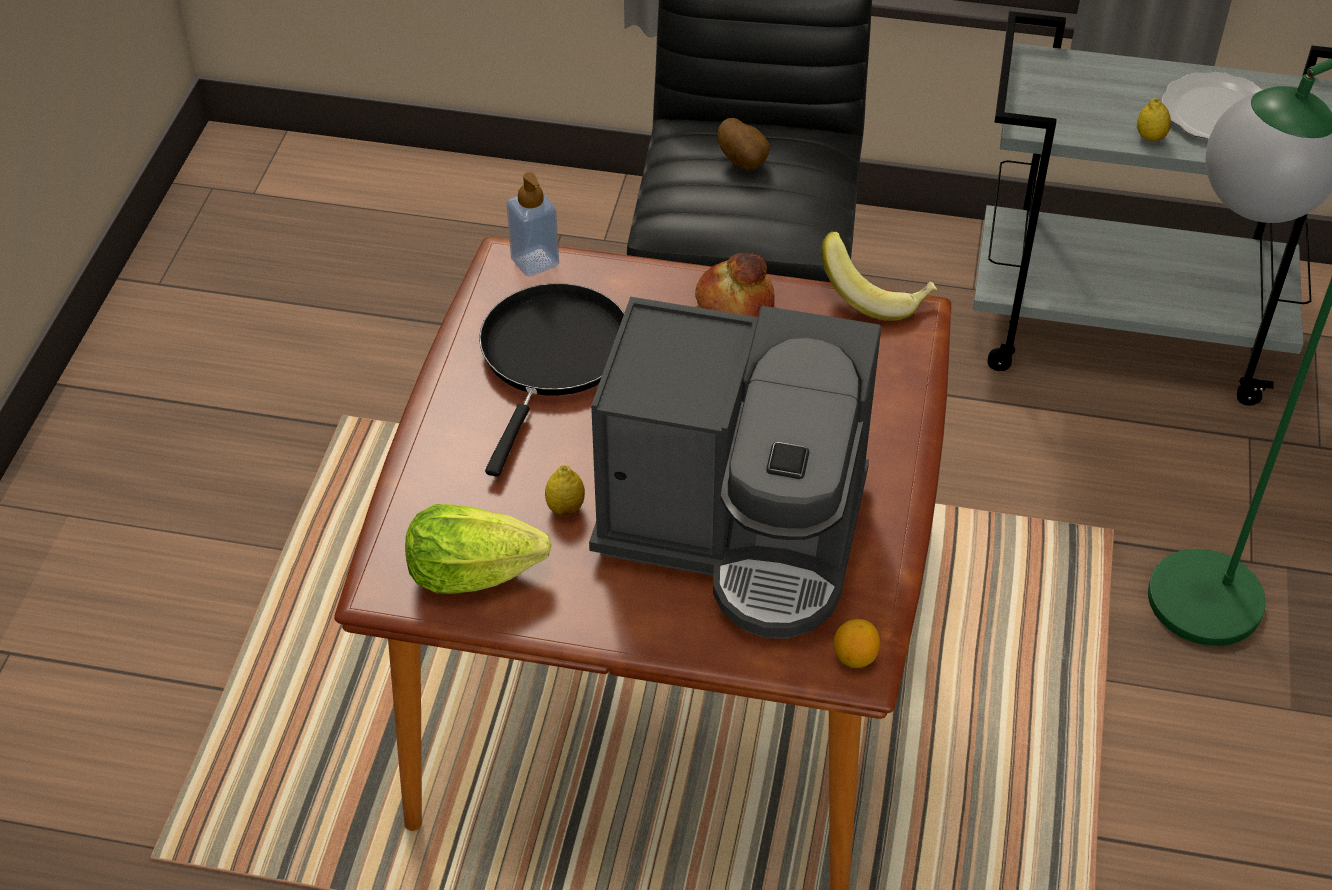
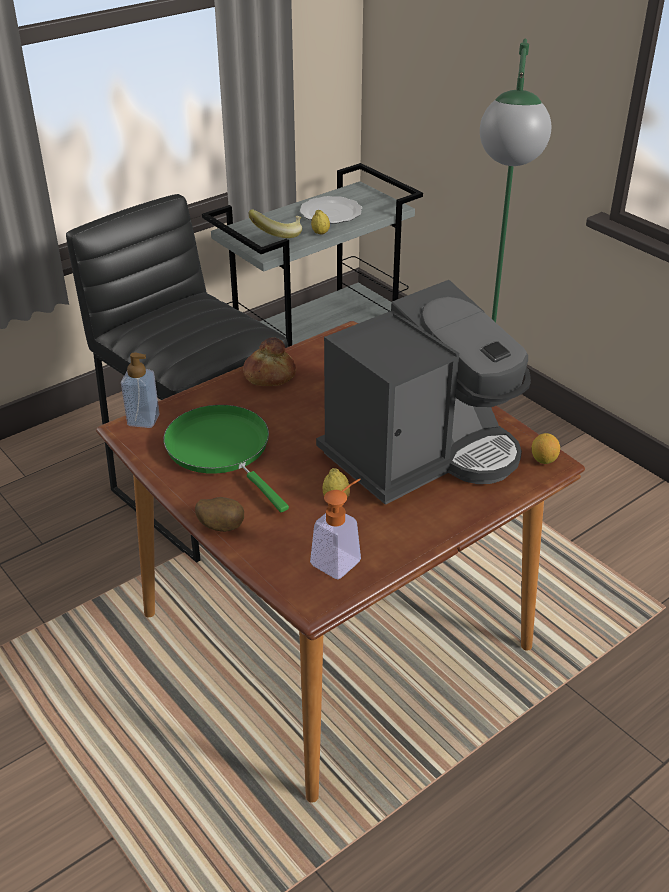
camera: 50 degrees left, 10 degrees down
(472, 573) = (341, 558): lettuce -> soap dispenser
(552, 357) = (222, 450): black frying pan -> green frying pan
(744, 161) = (182, 321): potato -> potato (221, 526)
(876, 295) = (323, 336): banana -> banana (278, 234)

